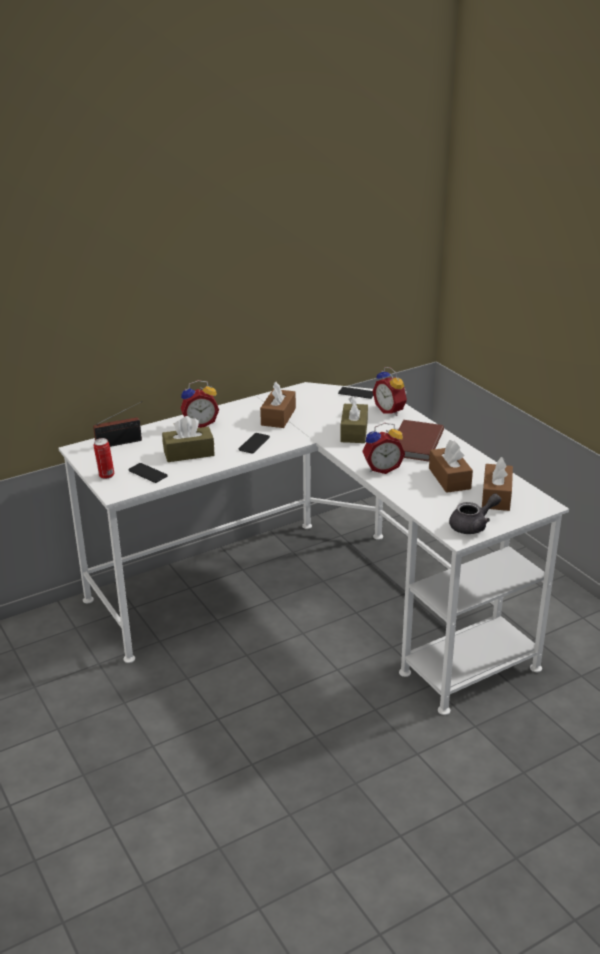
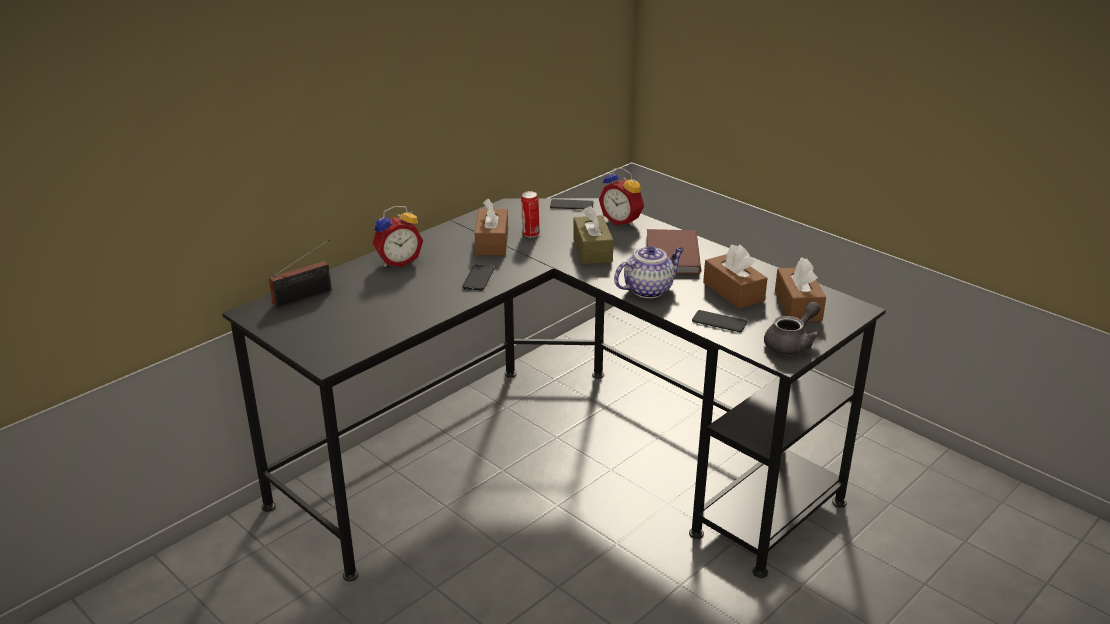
camera: 15 degrees left, 0 degrees up
(106, 476) = (304, 341): can -> can (530, 234)
(147, 473) = (359, 331): phone -> phone (719, 322)
(189, 453) = (401, 299): brown tissue box -> none
(314, 600) = (554, 463): white desk -> black desk
(382, 468) = (648, 289): alarm clock -> teapot

